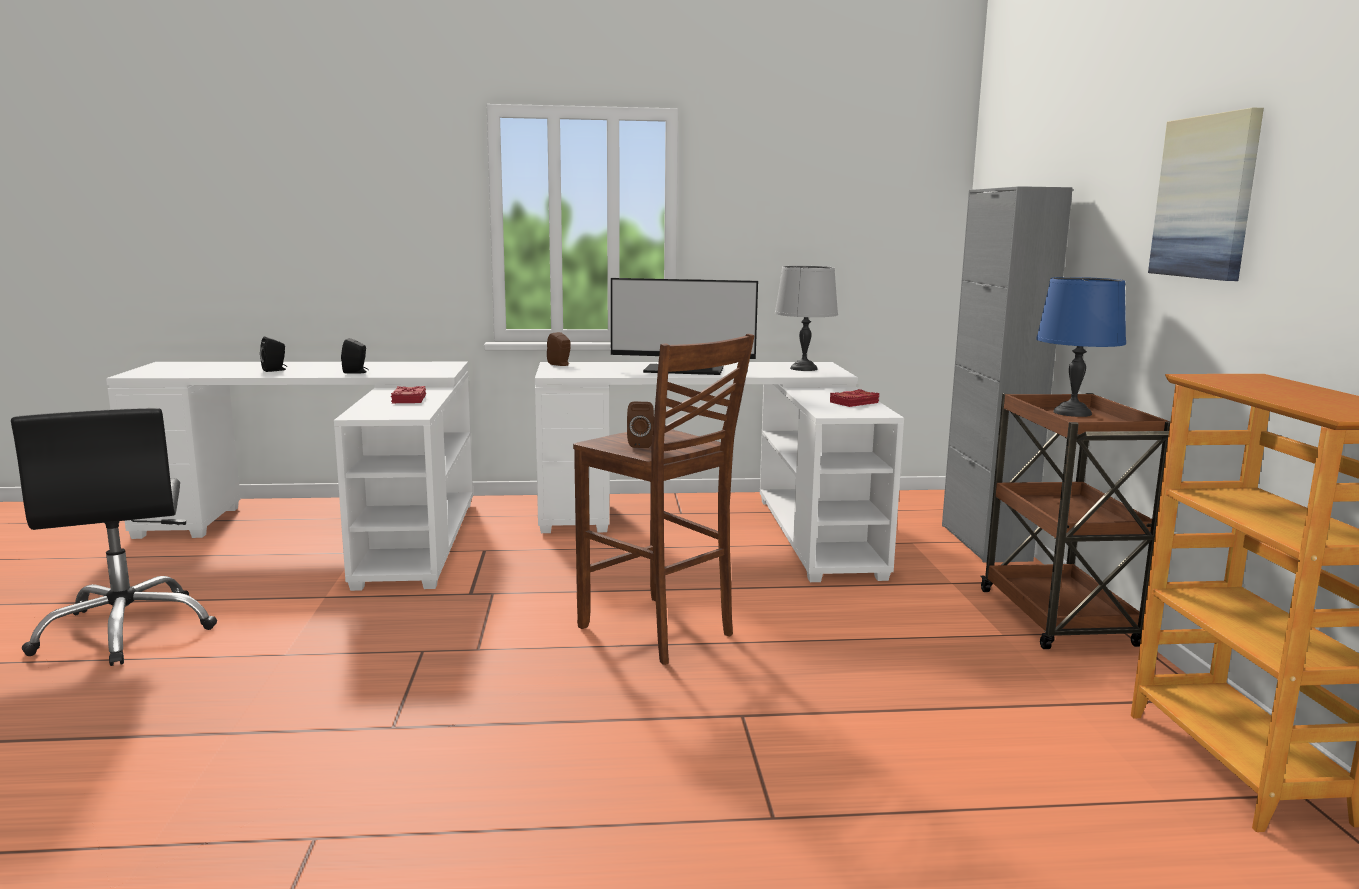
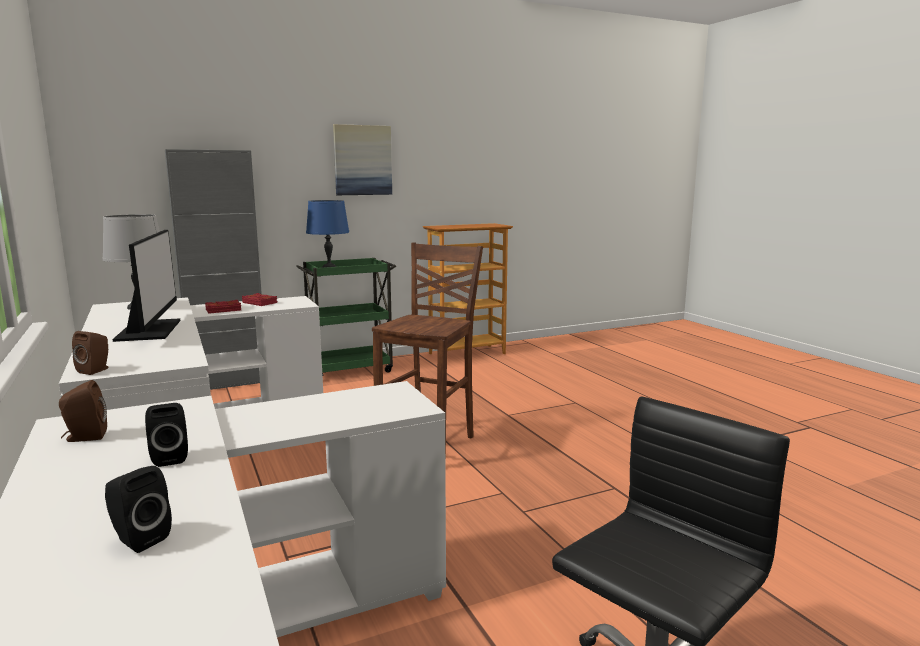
camera: 110 degrees left, 0 degrees up
(408, 399) = (309, 410): red book -> red book (223, 310)
(641, 444) = (433, 324): brown speaker -> brown speaker (84, 437)
(1059, 619) = (350, 370): brown cart -> green cart

